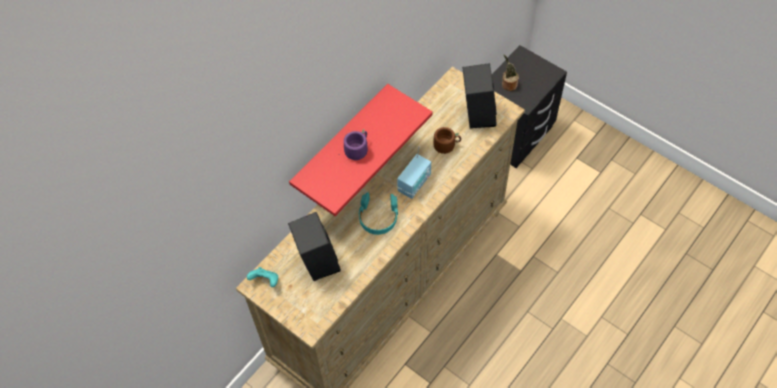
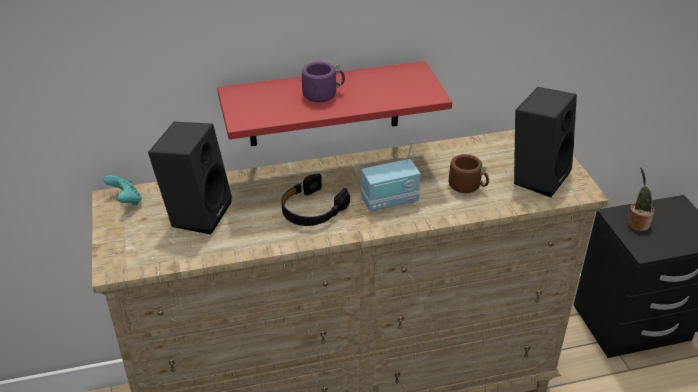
camera: 35 degrees right, 20 degrees down
(378, 217) = (312, 209): turquoise headphones -> black headphones

